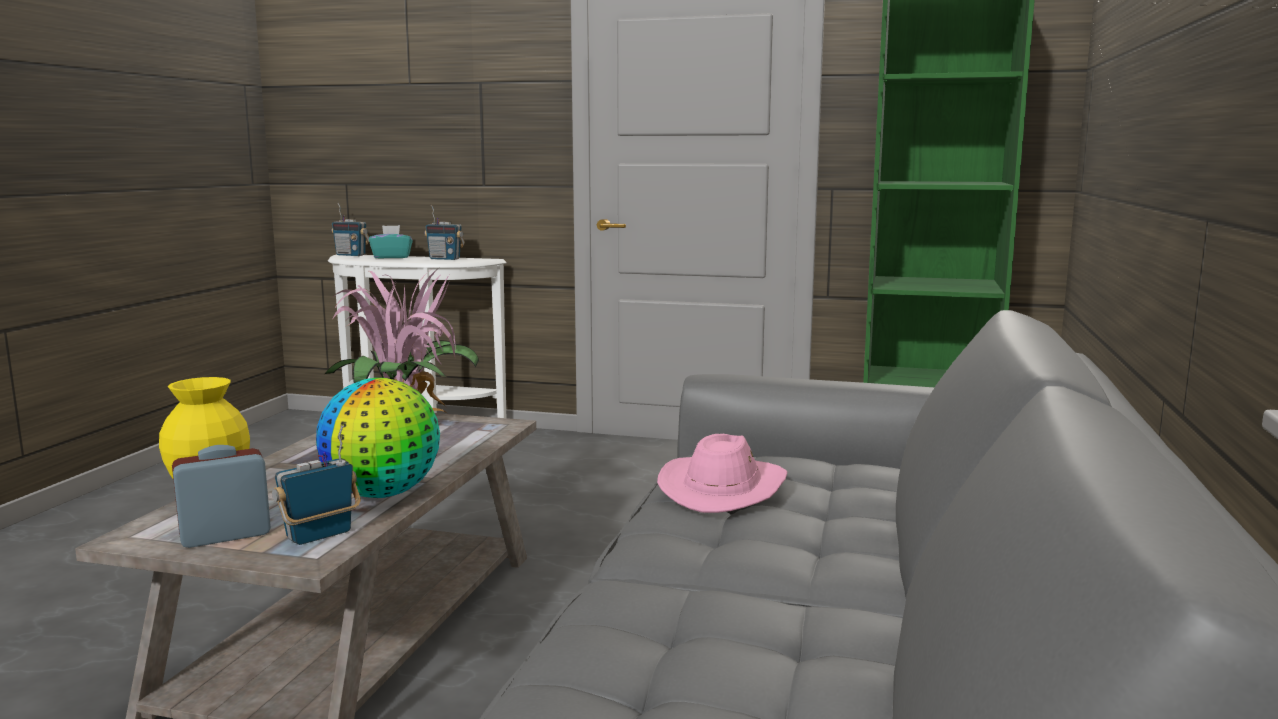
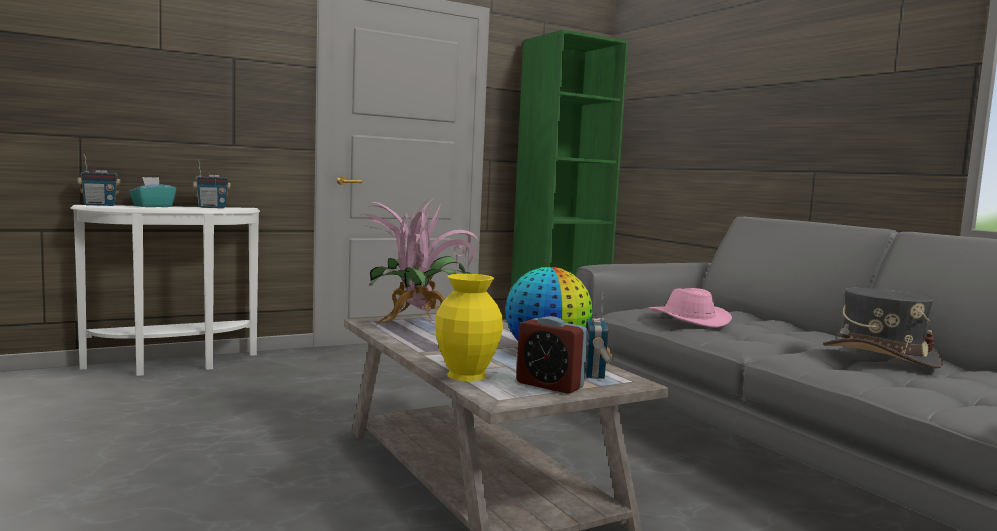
camera: 45 degrees left, 5 degrees down
(225, 535) = (549, 385): alarm clock -> alarm clock turned 75 degrees counterclockwise
(765, 640) = (880, 356): none -> grey hat

